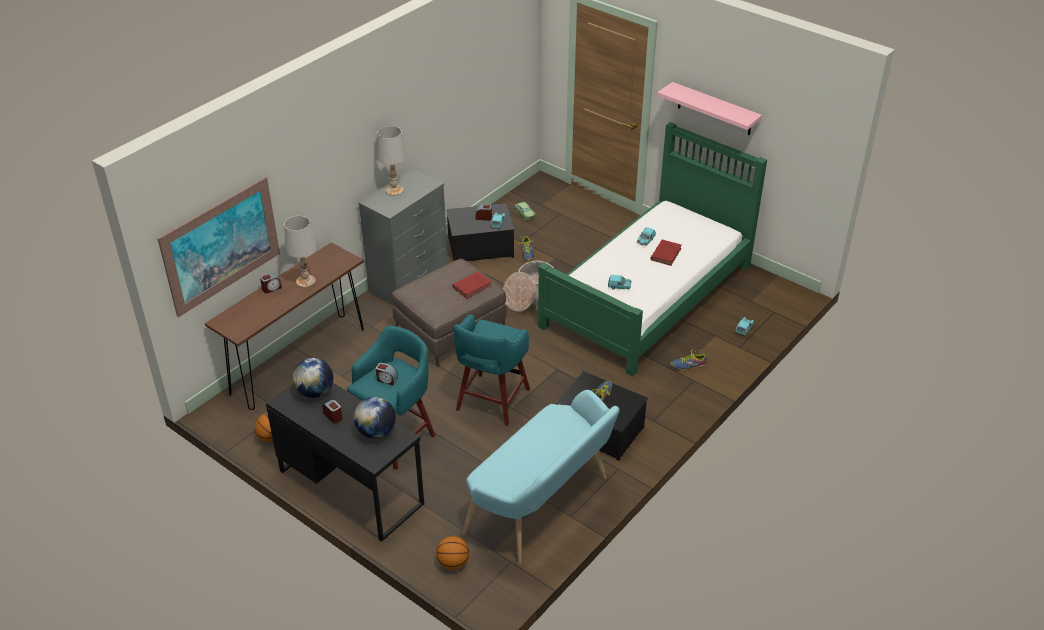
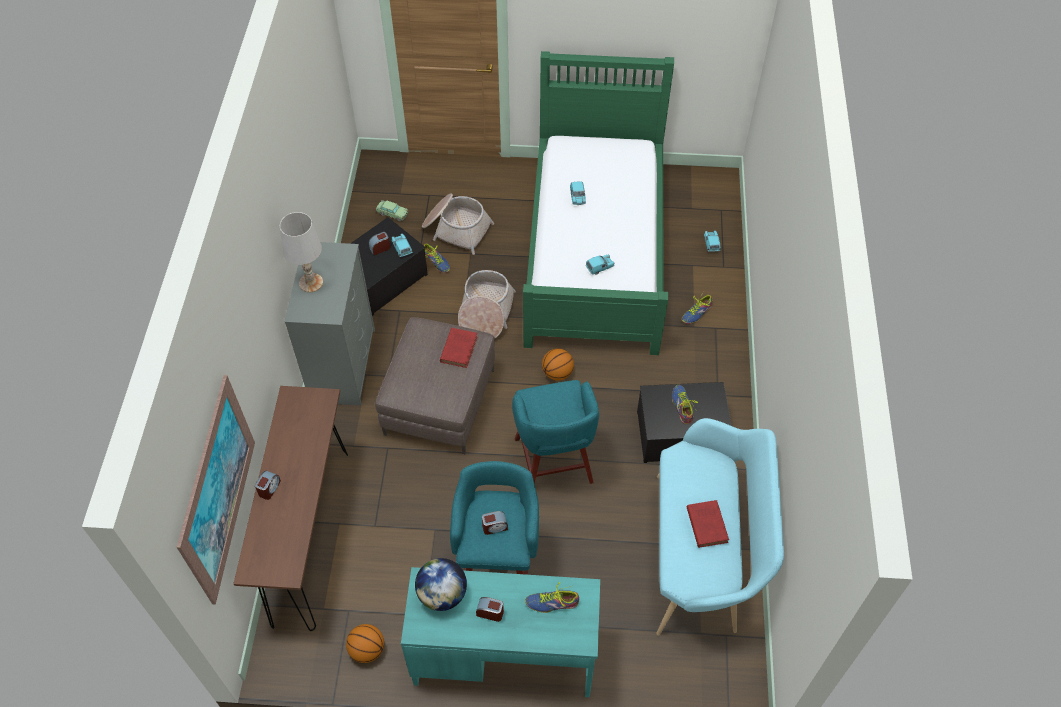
camera: 35 degrees left, 15 degrees up
(306, 281) = (301, 455): white table lamp -> none
(351, 486) = (504, 654): black desk -> turquoise desk
(376, 432) = (552, 603): globe -> shoe
(453, 563) = (677, 673): basketball -> basketball (557, 373)
(559, 240) = (456, 229): none -> basket
(666, 254) = (609, 203): red book -> red book (706, 524)
(714, 109) = (597, 21): pink shelf -> none

